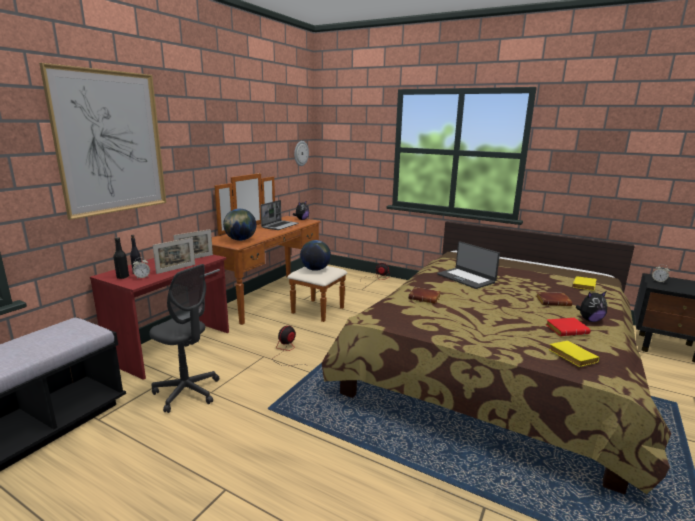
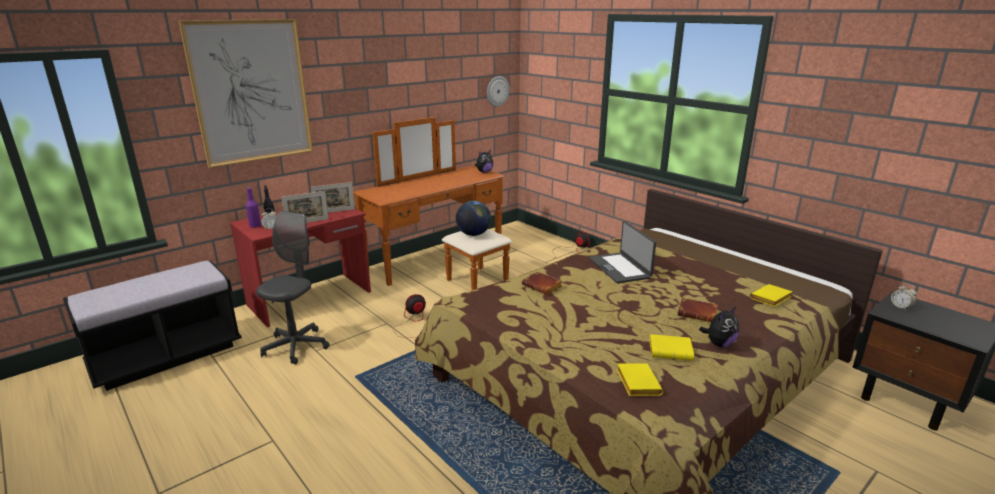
camera: 20 degrees right, 5 degrees up
(123, 277) = (255, 226): black bottle -> purple bottle
(187, 392) = (296, 346): grey office chair -> grey office chair turned 120 degrees counterclockwise
(240, 240) = (393, 194): globe -> none
(280, 226) = (452, 179): laptop -> none
(567, 330) = (671, 351): red book -> yellow book
(589, 320) = (719, 344): plush toy -> plush toy turned 45 degrees counterclockwise

